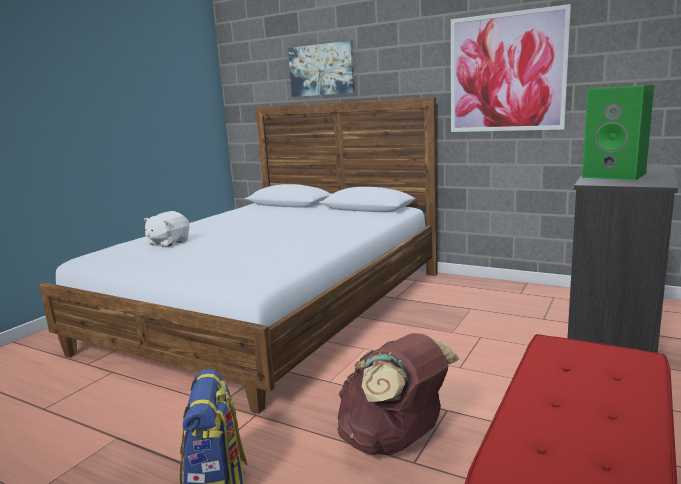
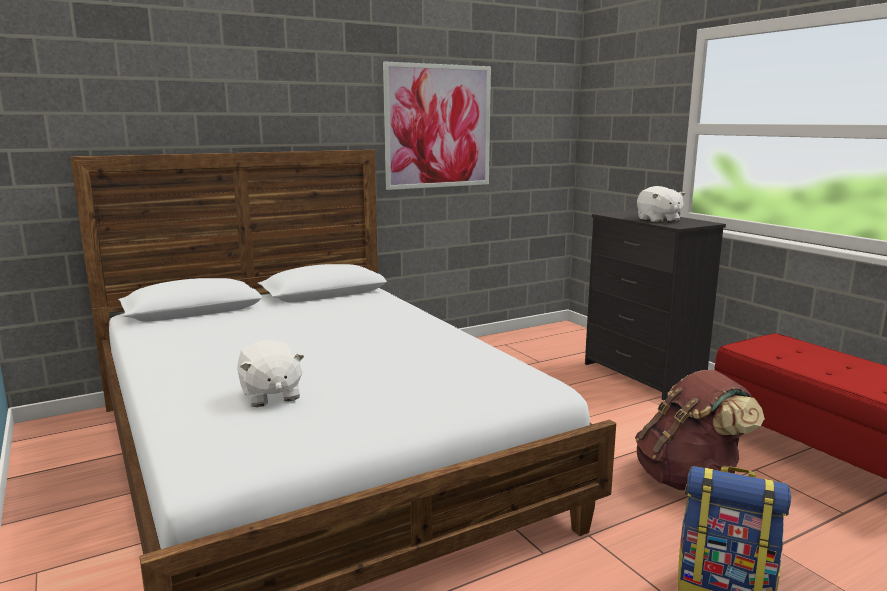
camera: 60 degrees left, 0 degrees up
(322, 70) = (200, 103): picture -> none
(616, 175) = (658, 220): green speaker -> white plush toy

